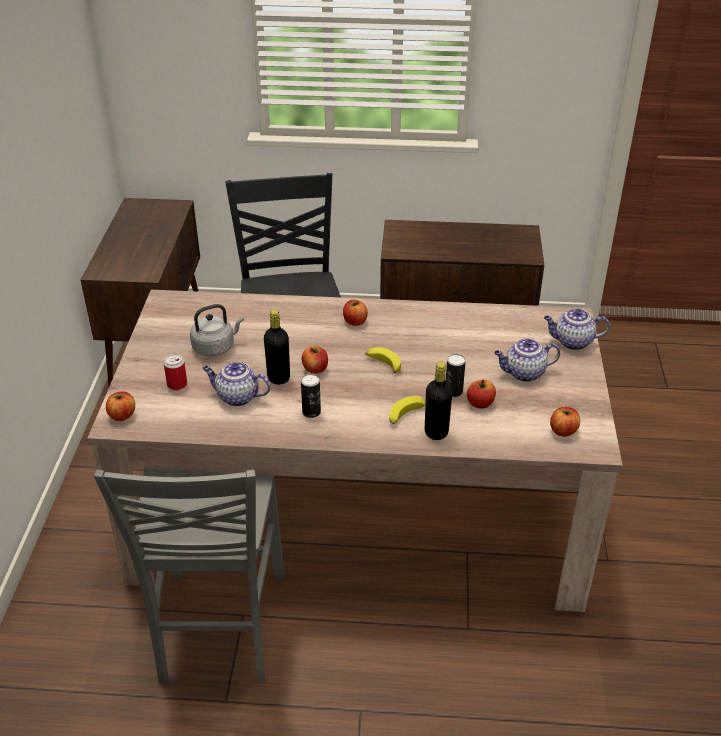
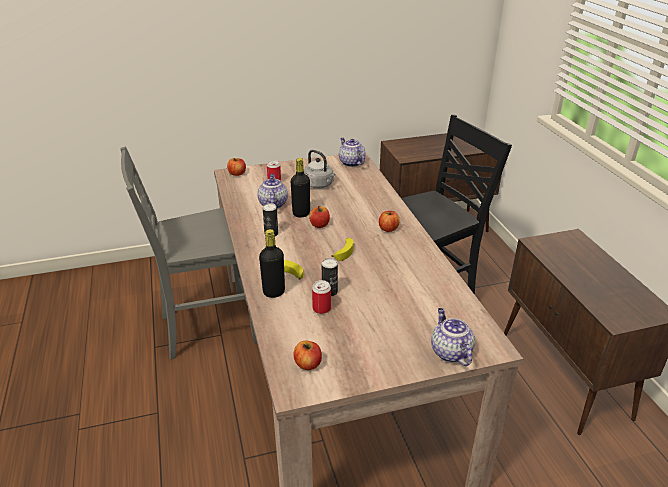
camera: 70 degrees right, 5 degrees down
(480, 403) = (321, 308): apple -> can
(523, 373) = (378, 327): teapot -> teapot (351, 163)

